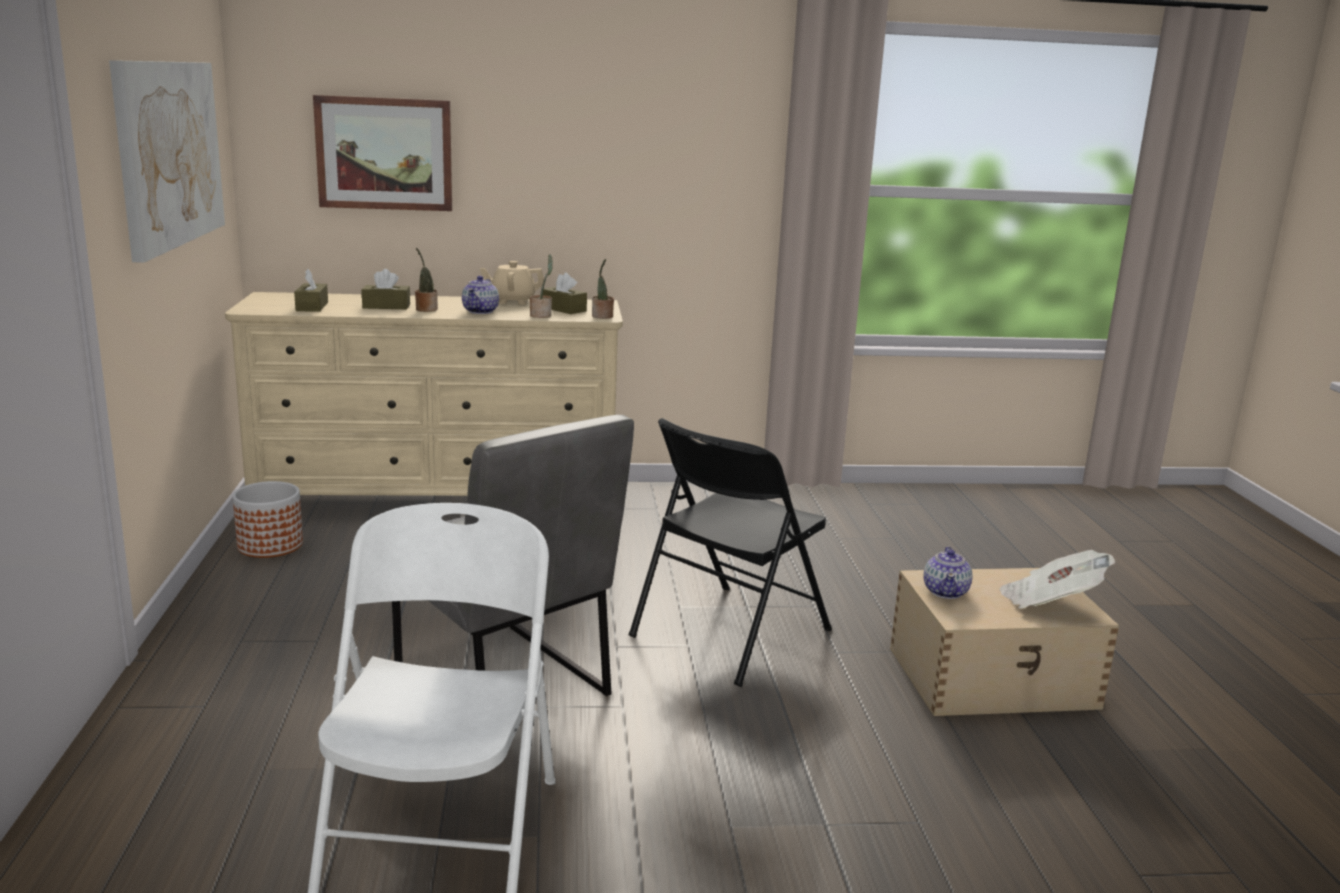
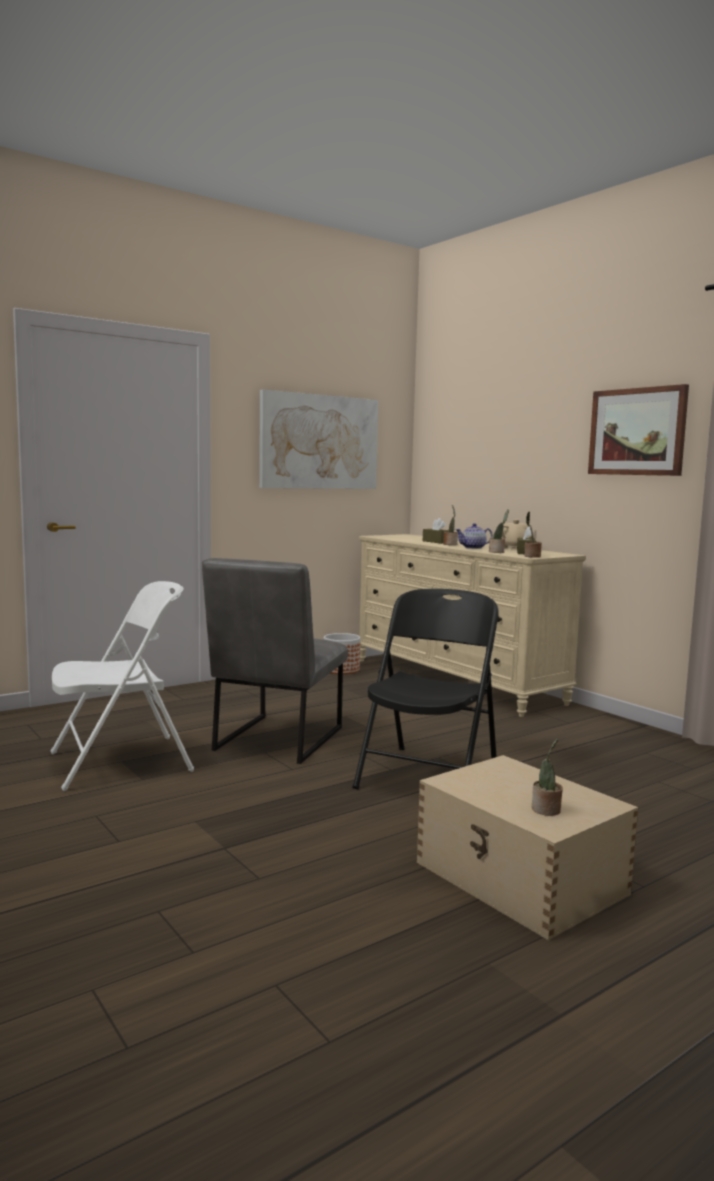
camera: 60 degrees right, 10 degrees down
(312, 306) = (403, 538): brown tissue box -> none
(384, 153) = (472, 451): picture -> picture (637, 432)
(730, 633) = (428, 777): black chair -> black chair turned 105 degrees clockwise
(946, 591) = (491, 772): teapot -> none
(1050, 603) = (546, 810): newspaper -> potted plant

